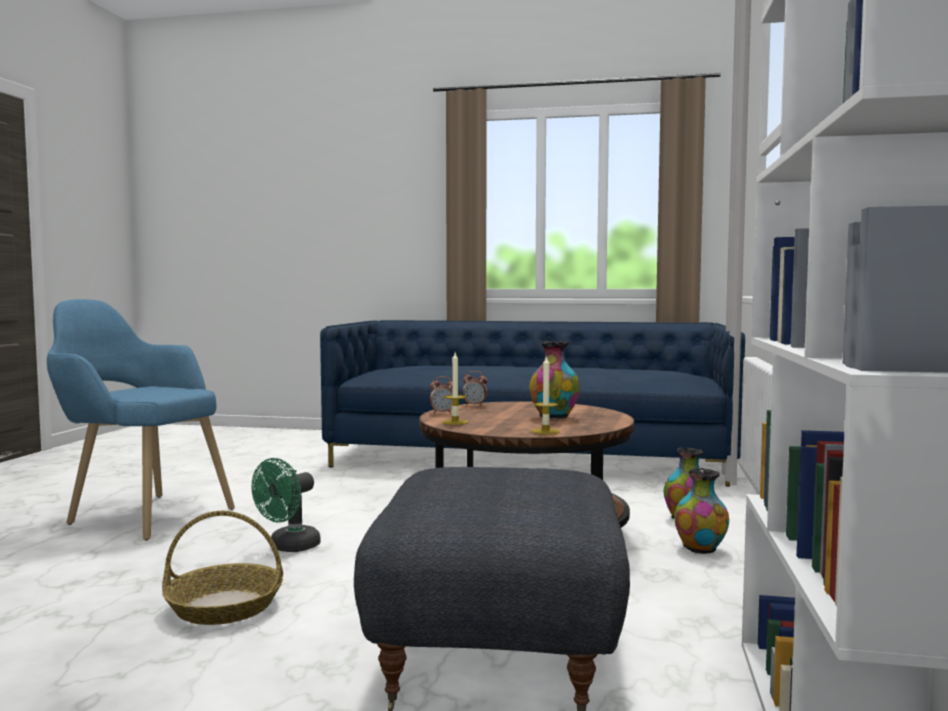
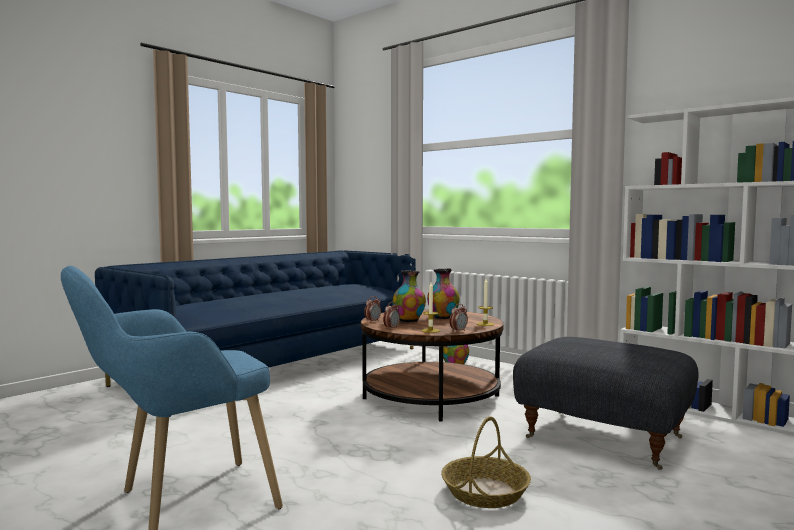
camera: 60 degrees left, 0 degrees up
(289, 547) = (379, 458): green fan -> none
(472, 428) = (458, 331): none -> alarm clock
(700, 549) = (502, 376): vase -> vase (409, 321)

